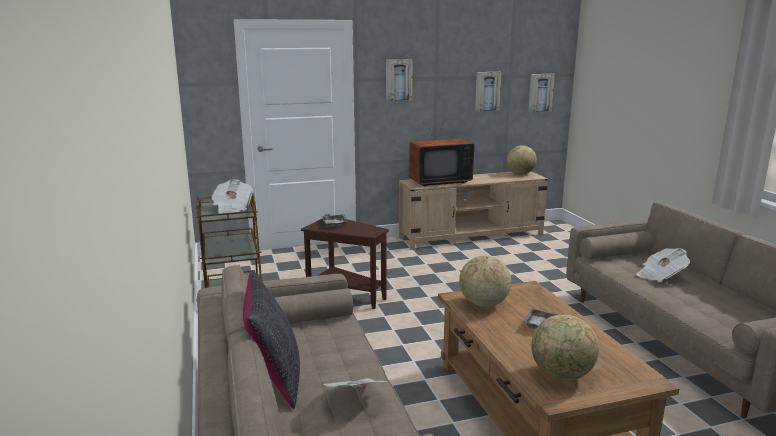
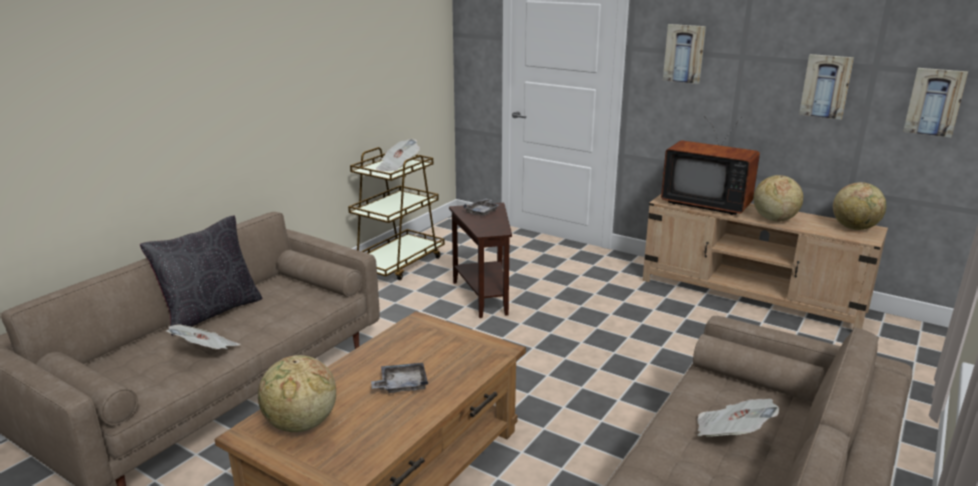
camera: 50 degrees right, 5 degrees up
(483, 304) = (419, 339): globe -> globe (774, 219)

